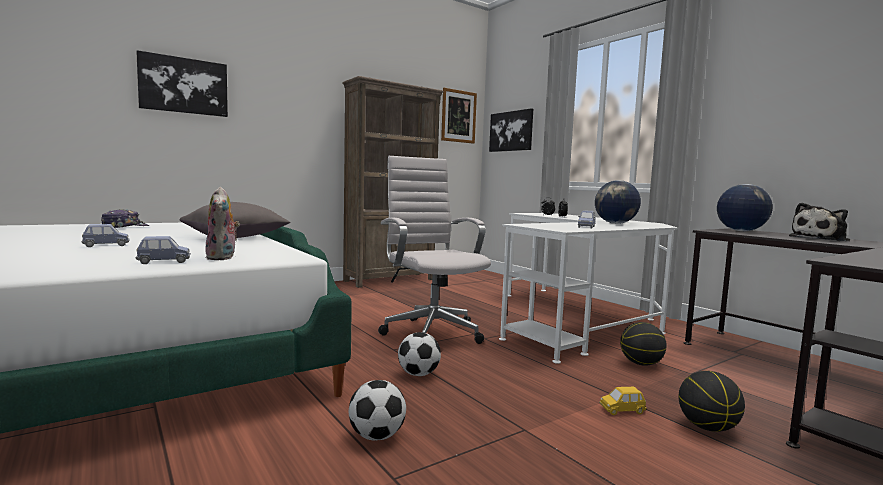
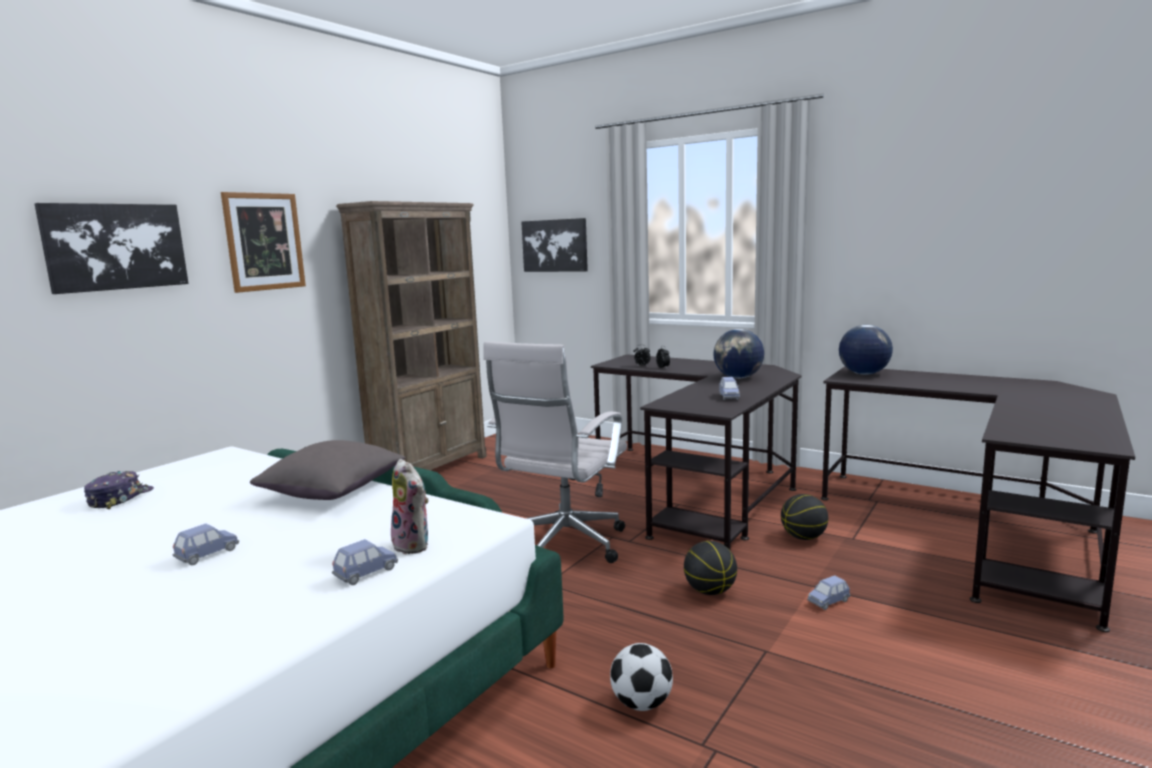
camera: 20 degrees left, 5 degrees up
(419, 374) = (607, 612): football -> none
(430, 332) = (563, 546): white office chair -> white office chair turned 105 degrees counterclockwise
(458, 116) = (480, 228): picture -> picture (264, 241)
(578, 319) = (701, 489): white desk -> black desk
(622, 410) = (828, 602): yellow toy car -> blue toy car
(707, 427) = (905, 601): basketball -> basketball (710, 591)
(821, 239) = (943, 382): plush toy -> none

